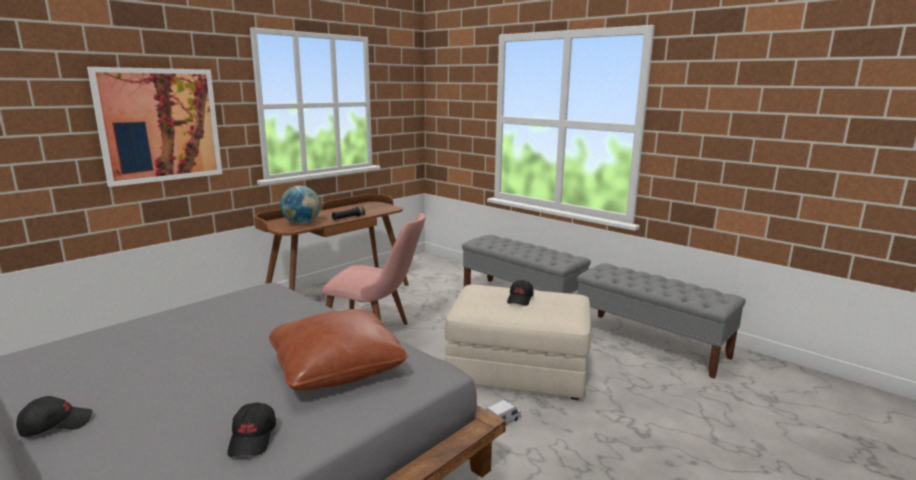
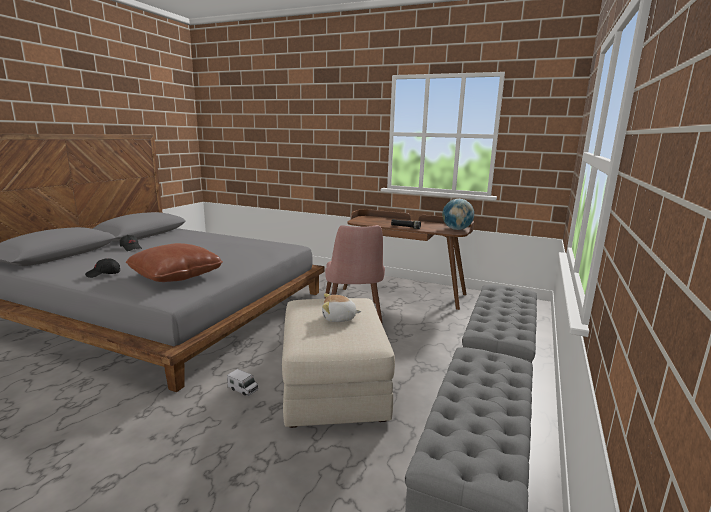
camera: 70 degrees right, 0 degrees up
(160, 125) = (328, 142): picture -> none
(301, 223) = (374, 221): globe -> globe (456, 229)
(520, 299) = (339, 318): black cap -> plush toy

